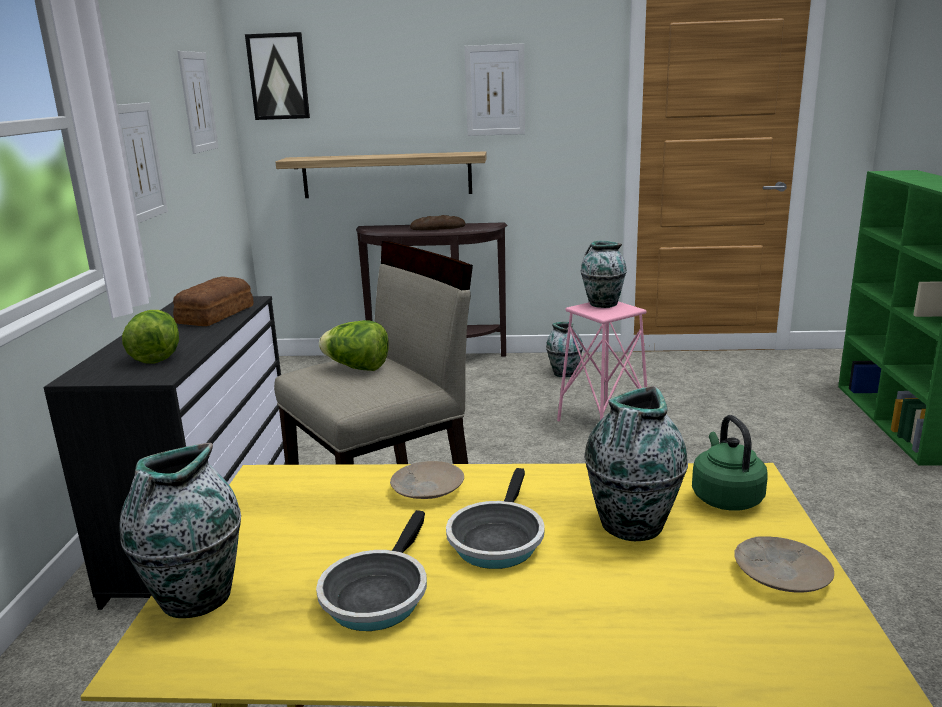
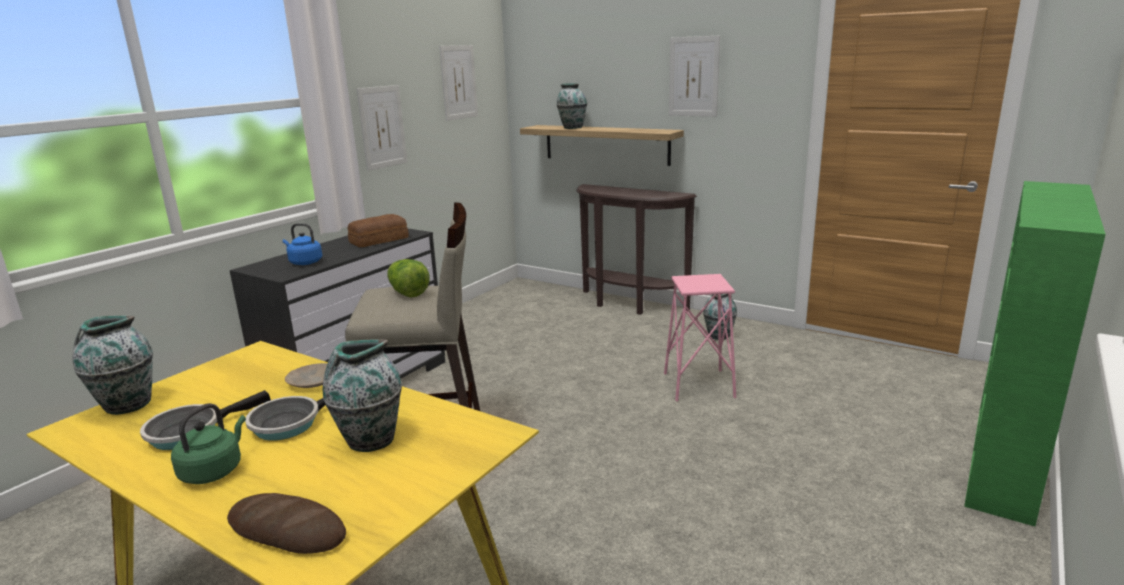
camera: 30 degrees right, 0 degrees up
(157, 356) = (304, 262): lettuce -> blue kettle
(278, 76) = (535, 62): picture -> none
(437, 228) = (632, 192): bread -> bread (286, 531)
(602, 304) = (705, 278): vase -> vase (572, 128)
(725, 497) = (458, 442): green kettle -> green kettle (214, 471)
(780, 574) = (391, 501): beige plate -> none

